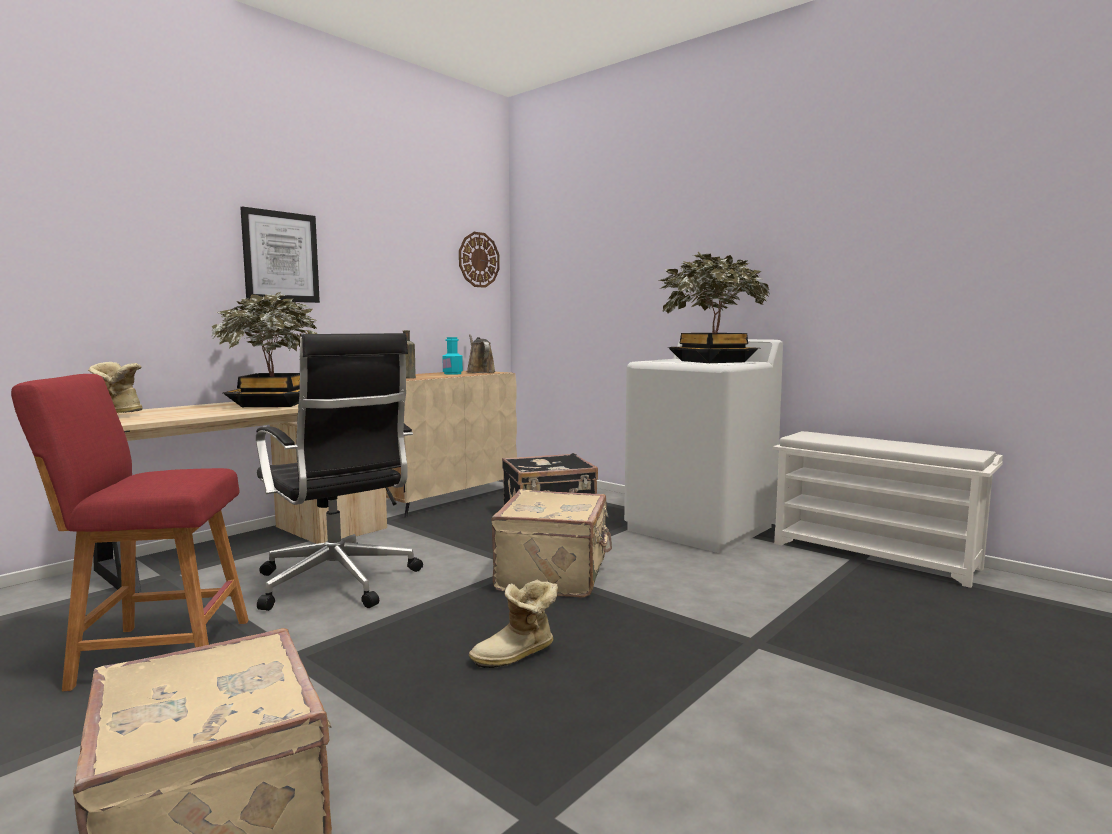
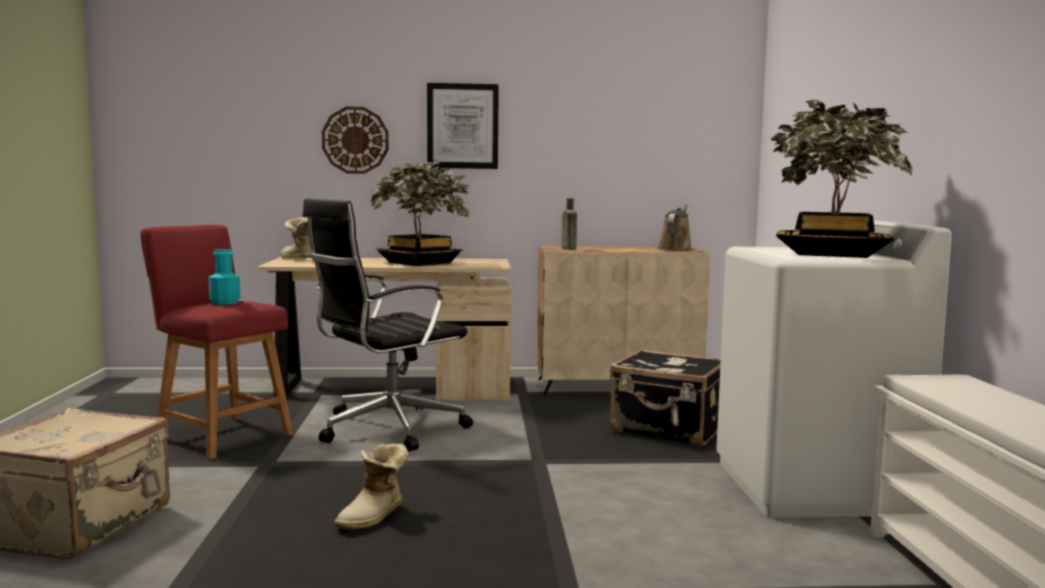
camera: 45 degrees right, 0 degrees up
(338, 583) = (387, 429): black office chair -> black office chair turned 45 degrees clockwise
(452, 373) = (637, 248): turquoise bottle -> turquoise bottle (225, 302)
(478, 260) = (709, 115): wall clock -> wall clock (355, 140)
(517, 655) = (375, 517): boot -> boot turned 75 degrees counterclockwise
(554, 575) = (544, 476): beige suitcase -> none

